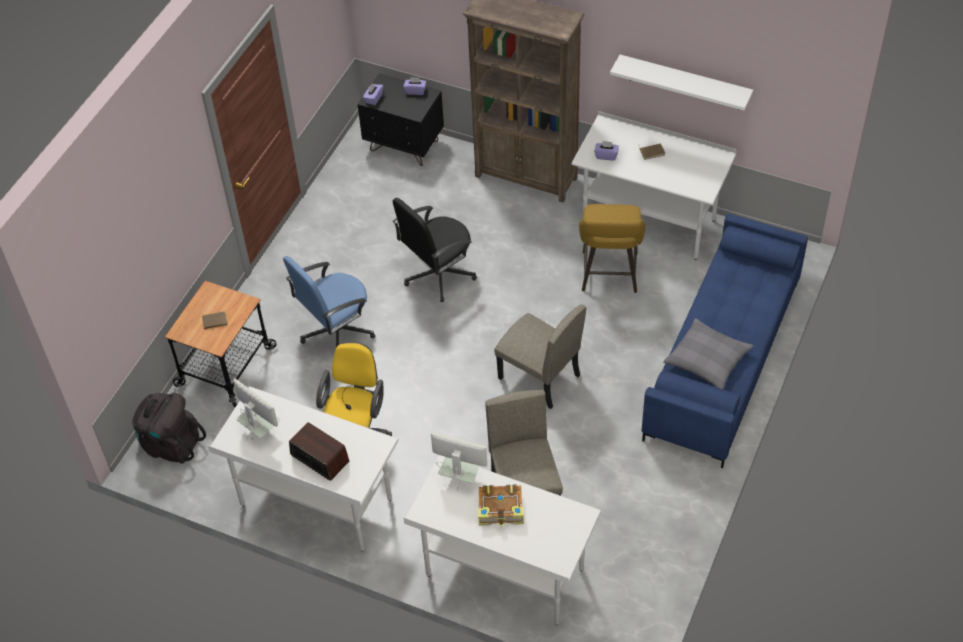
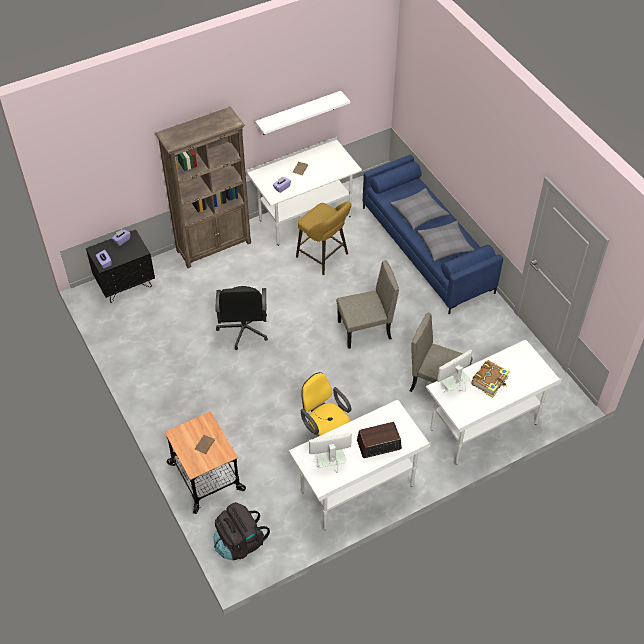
camera: 55 degrees left, 0 degrees up
(336, 331) = (236, 404): blue office chair -> none
(733, 305) = (419, 213): none -> grey pillow

